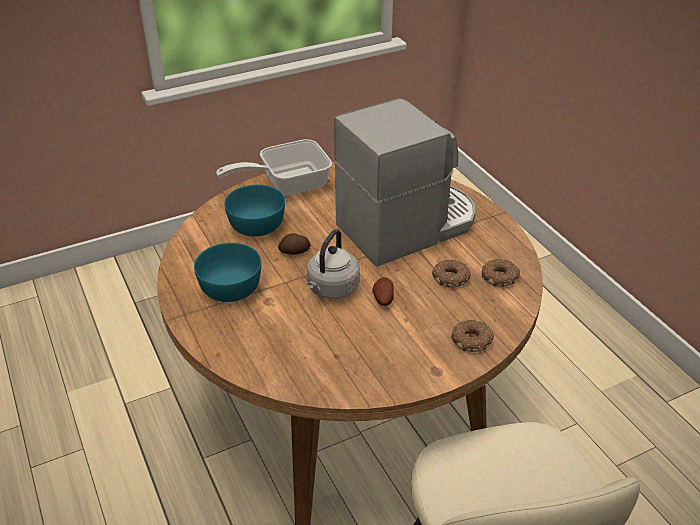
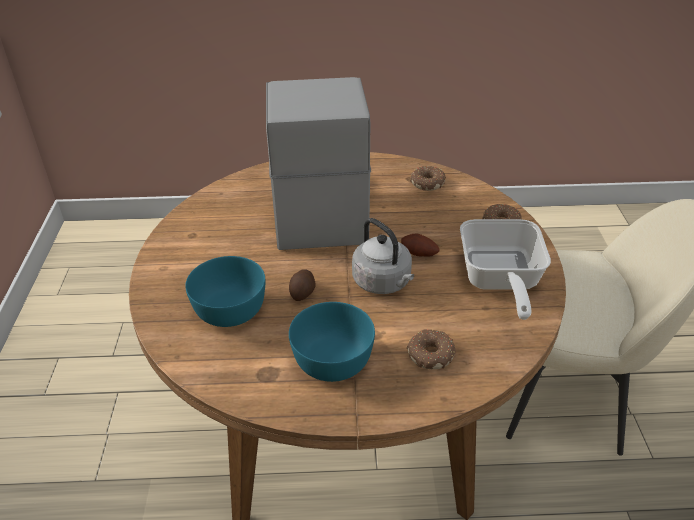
camera: 65 degrees left, 0 degrees up
(287, 184) = (171, 265): frying pan -> frying pan (499, 281)
(451, 278) = (412, 207): donut -> donut (430, 354)

